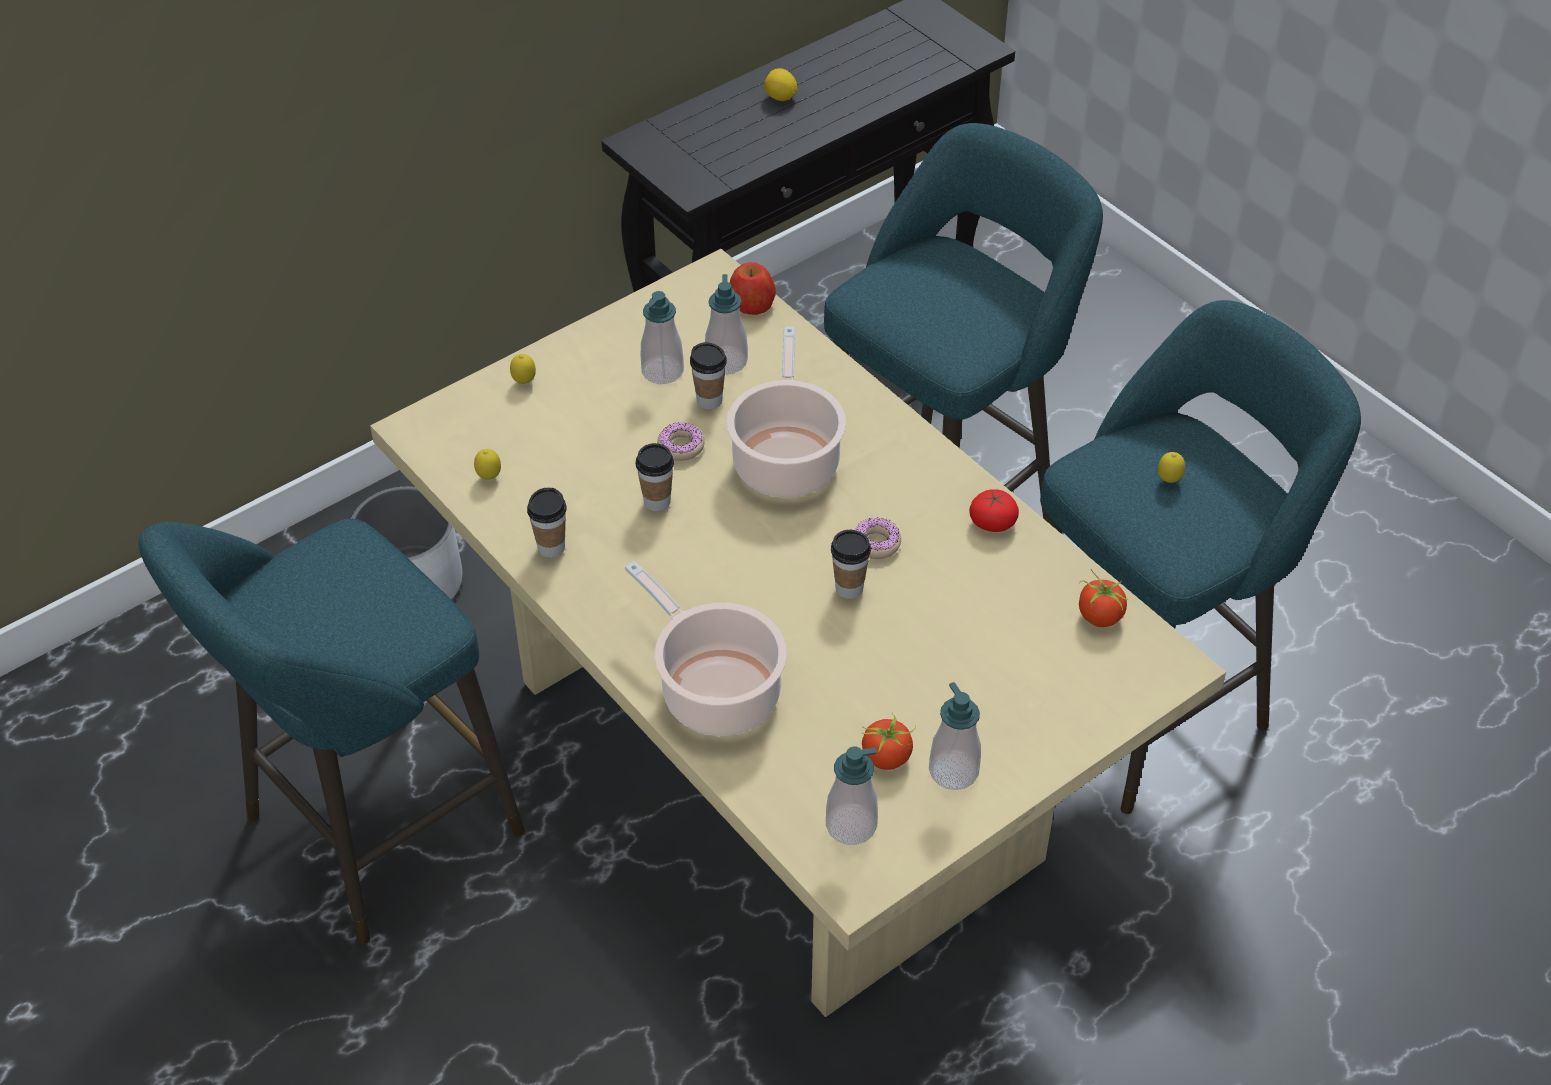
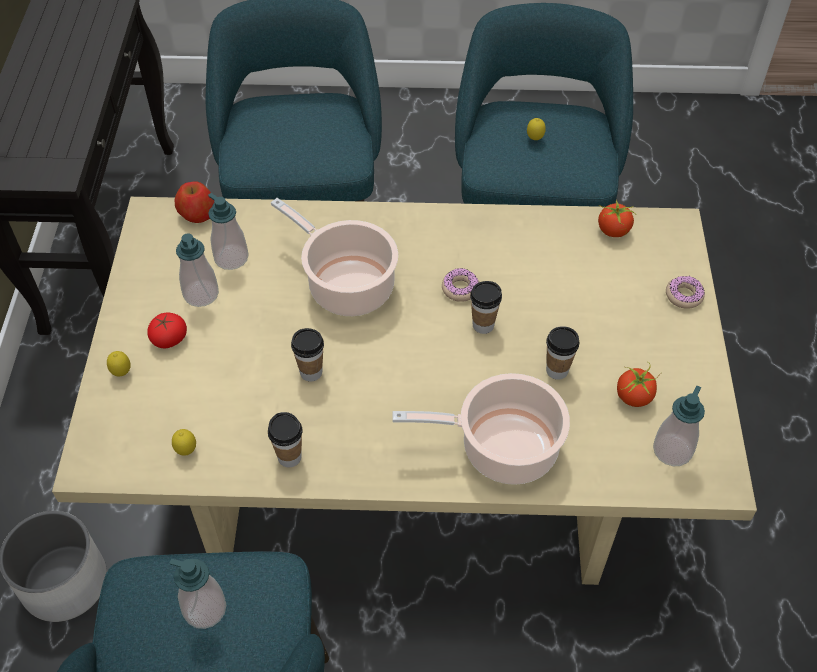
camera: 50 degrees left, 5 degrees up
(681, 446) = (277, 328): donut -> donut (684, 295)
(709, 400) = (254, 288): cup -> cup (557, 370)
(780, 98) = (39, 86): lemon -> none
(953, 771) = (671, 372): soap dispenser -> soap dispenser (205, 609)
(992, 522) = (497, 227): tomato -> tomato (169, 338)

